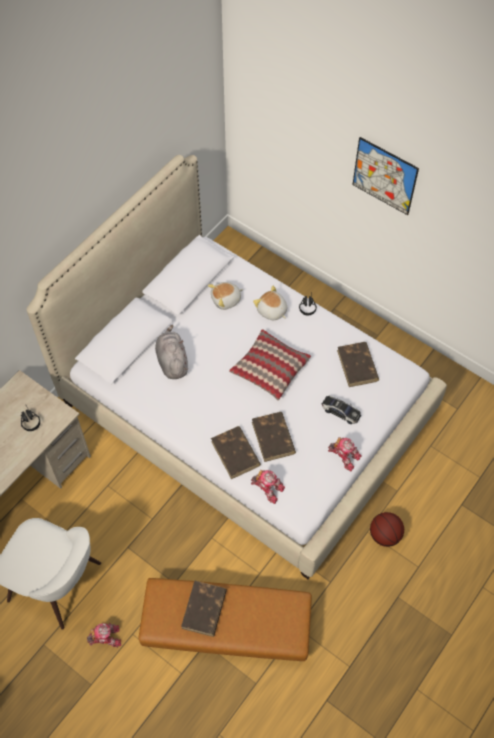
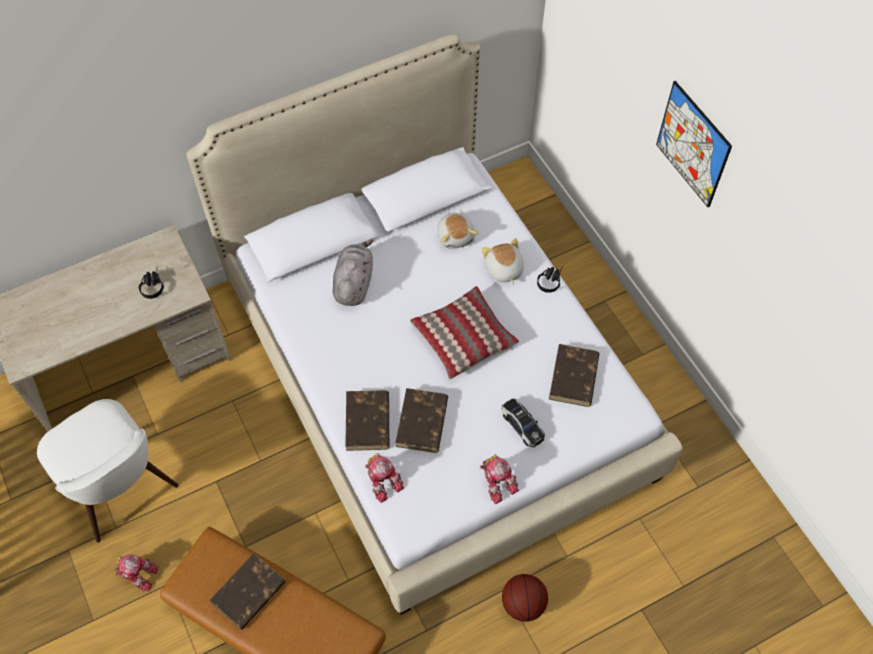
camera: 25 degrees right, 0 degrees up
(226, 300) = (456, 236): plush toy -> plush toy turned 105 degrees counterclockwise

